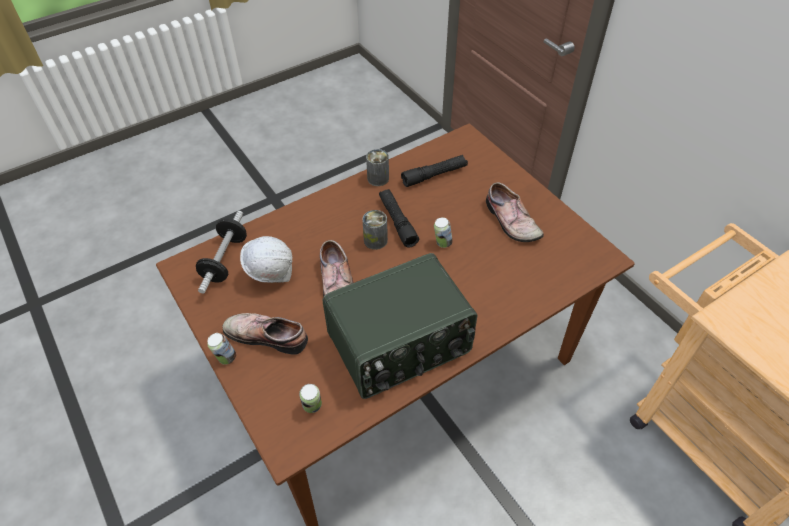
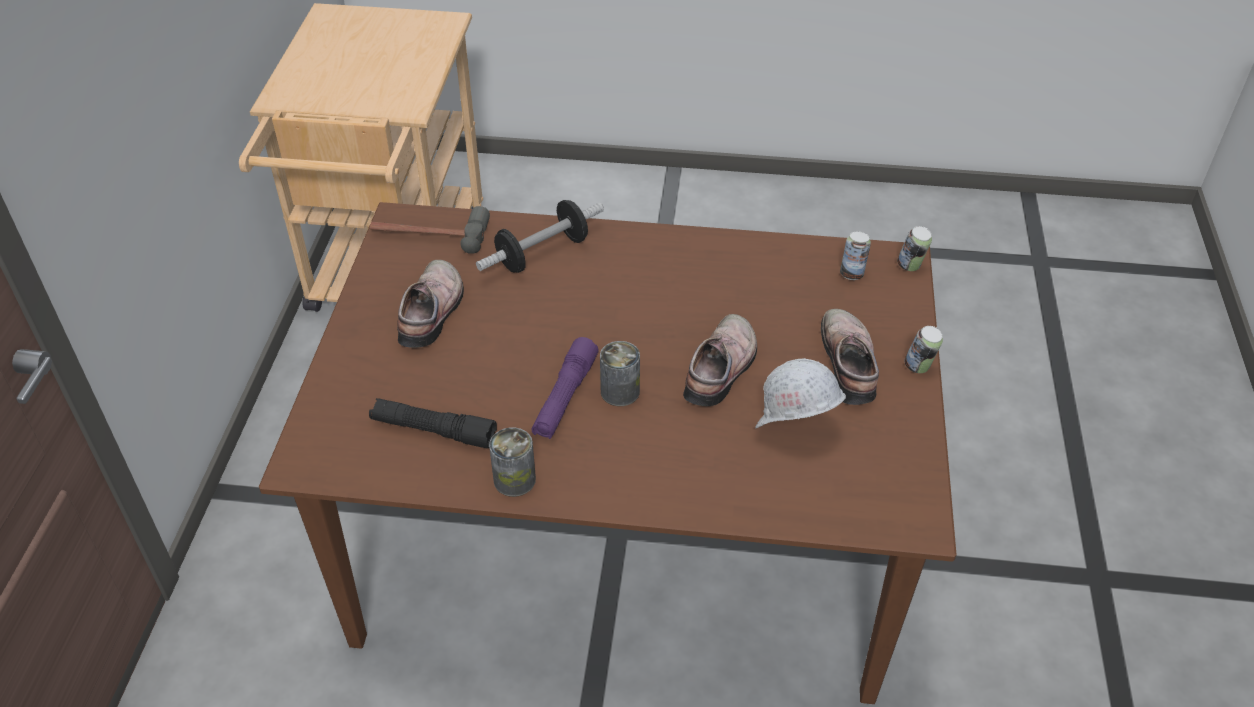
camera: 140 degrees left, 5 degrees down
(225, 260) = (847, 491): dumbbell -> dumbbell (542, 253)
(268, 334) = (851, 363): shoe -> shoe turned 150 degrees counterclockwise
(397, 222) = (565, 397): black flashlight -> purple flashlight
(400, 345) = (712, 272): radio -> none
(442, 243) = (544, 337): can -> can (910, 266)
(577, 259) = (429, 235): none -> hammer

